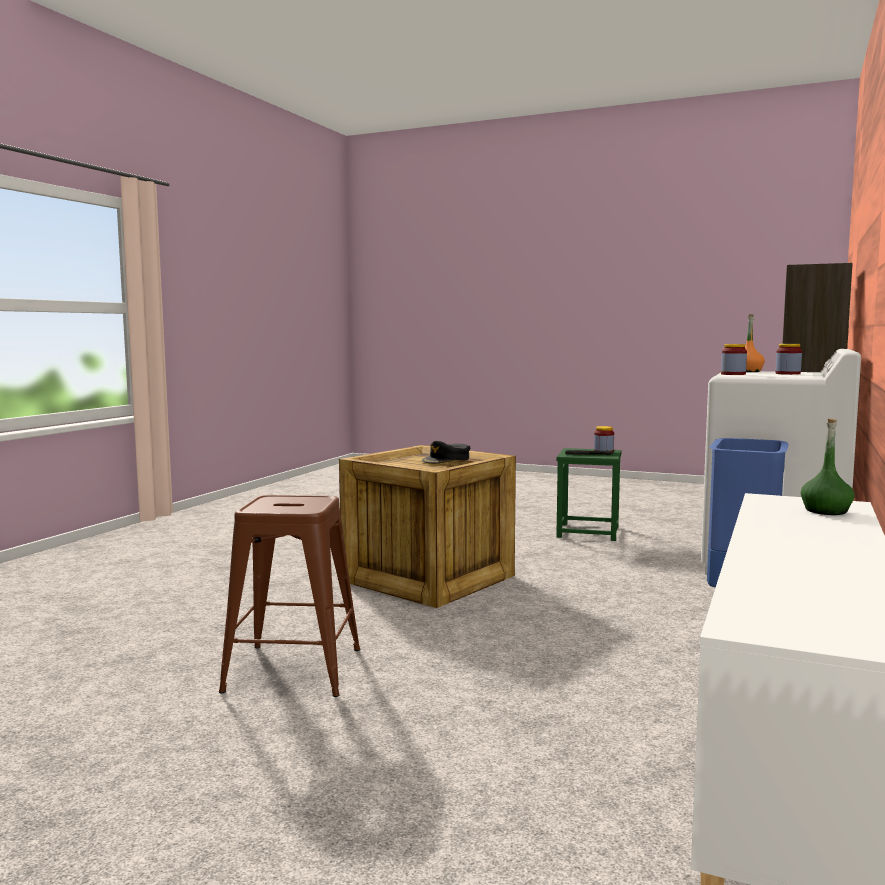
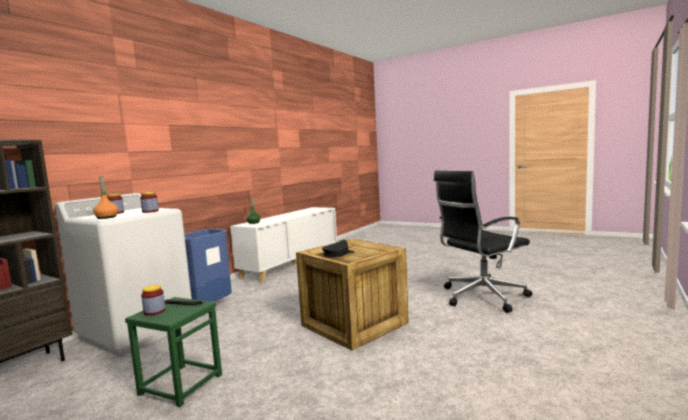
camera: 170 degrees left, 0 degrees up
(170, 624) = (481, 297): none -> black office chair
(294, 670) = (413, 281): brown stool -> none

